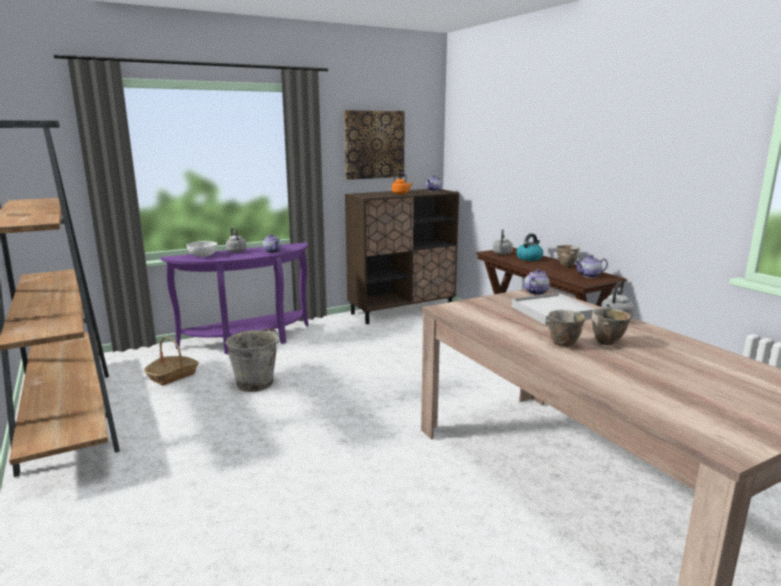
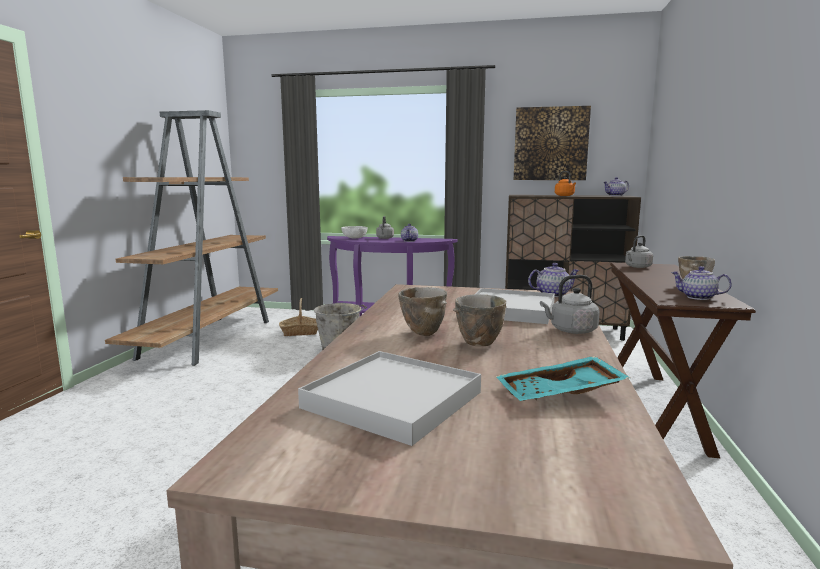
camera: 40 degrees right, 5 degrees down
(529, 258) = (662, 274): kettle -> none
(673, 391) = (392, 400): none -> white tray
(708, 360) = (560, 394): none -> turquoise tray

